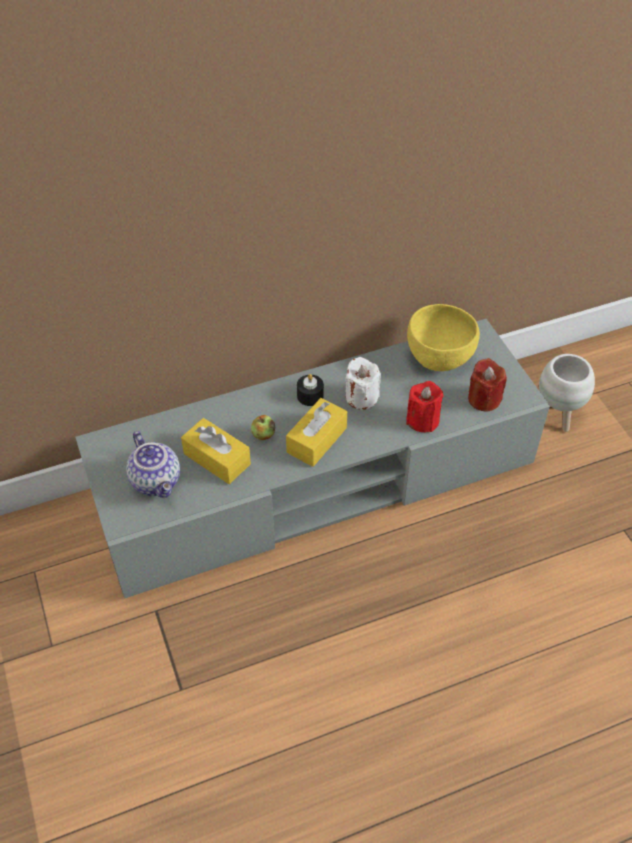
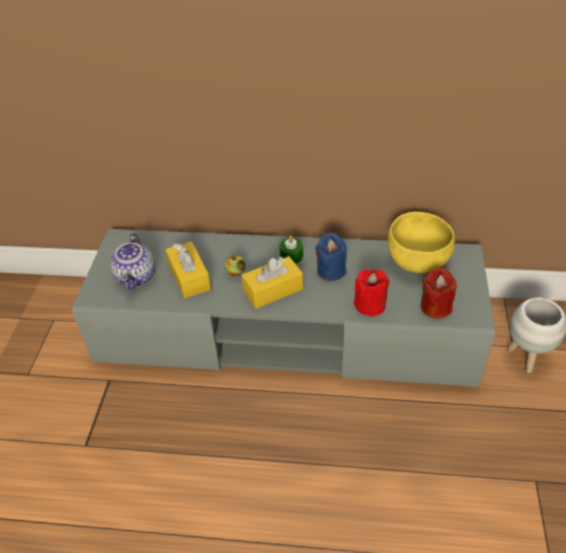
camera: 30 degrees right, 5 degrees down
(310, 396) = (291, 256): black candle -> green candle
(361, 397) = (331, 270): white candle -> blue candle

